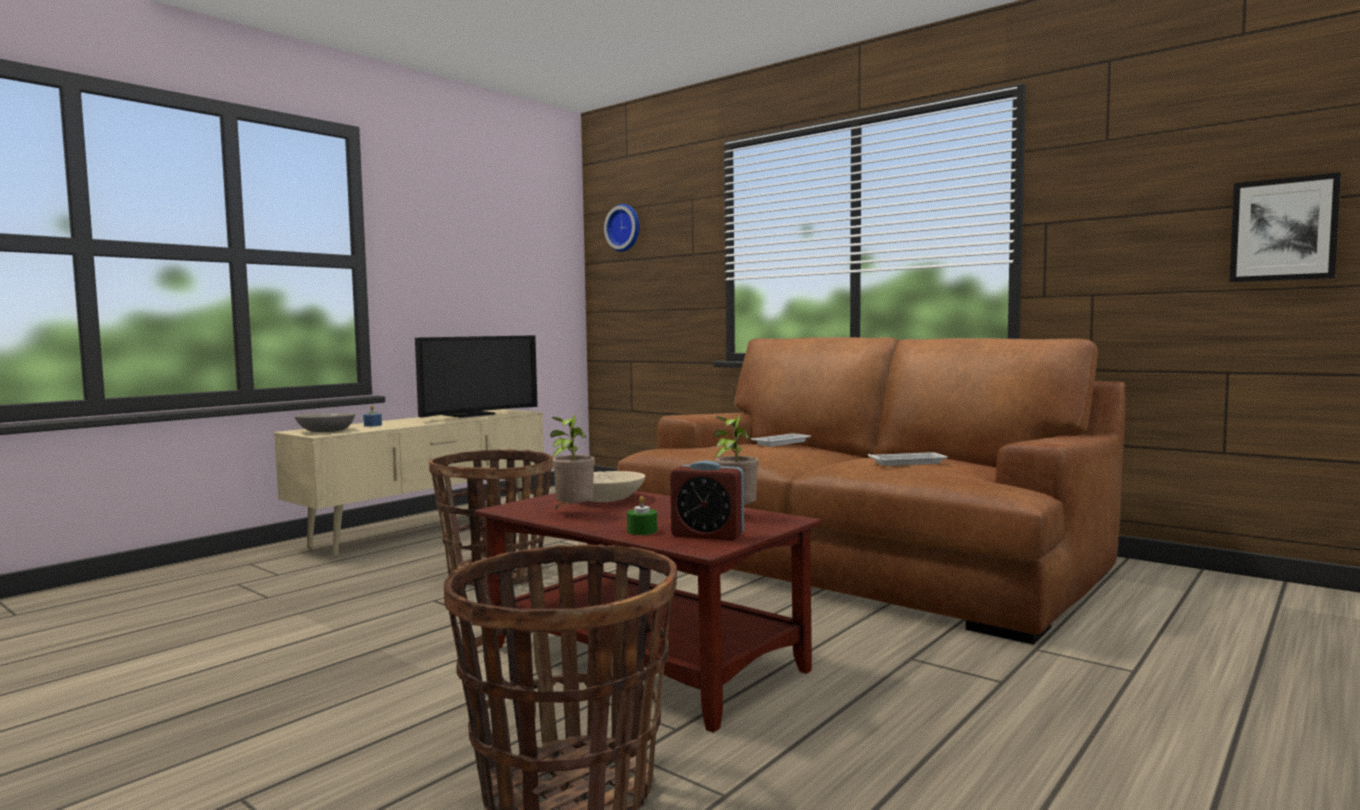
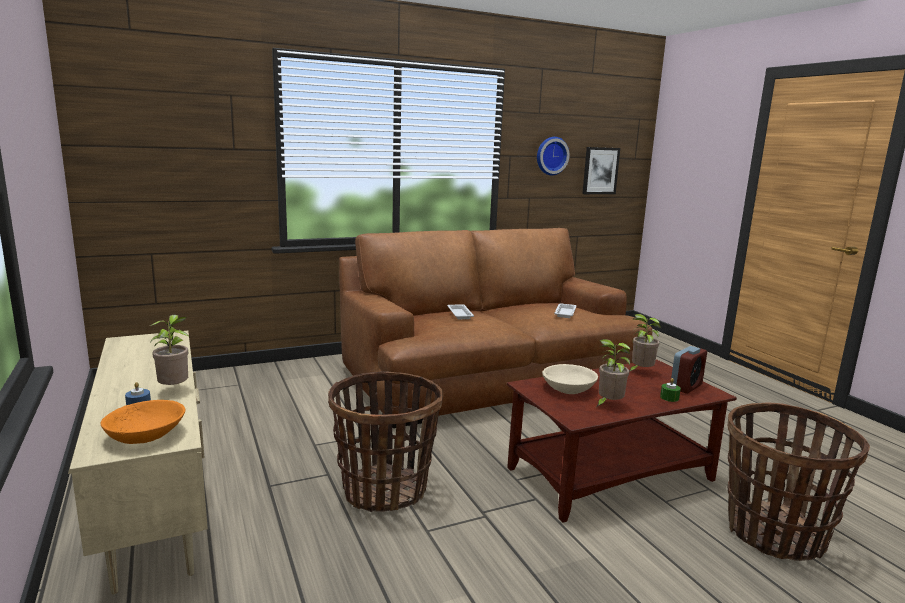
camera: 65 degrees left, 10 degrees up
(325, 431) = (146, 435): grey bowl -> orange bowl
(409, 424) = (175, 389): none -> potted plant
(471, 415) = (147, 356): television -> none
(625, 228) = (135, 111): wall clock -> wall clock (551, 156)

